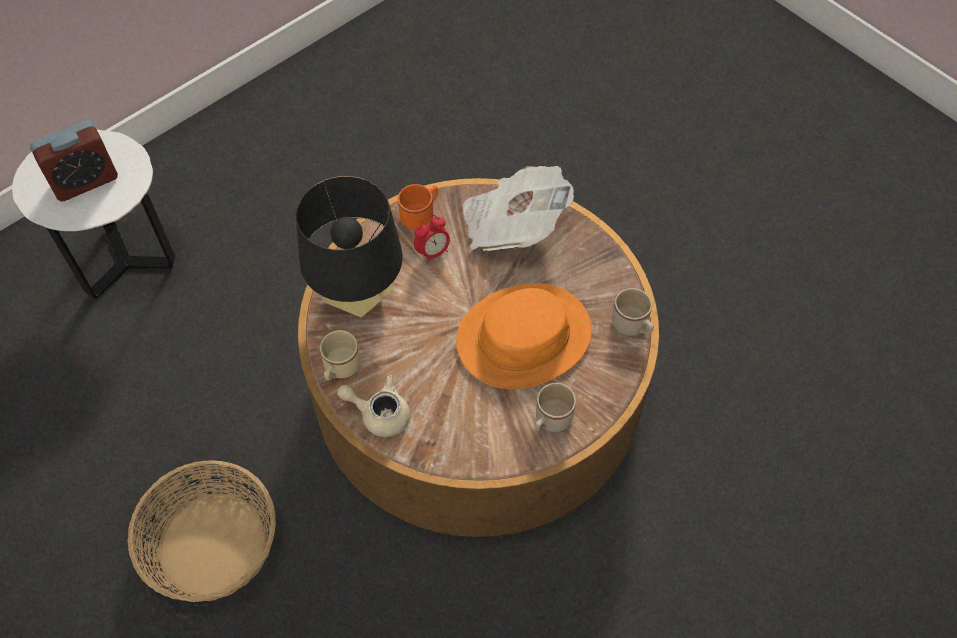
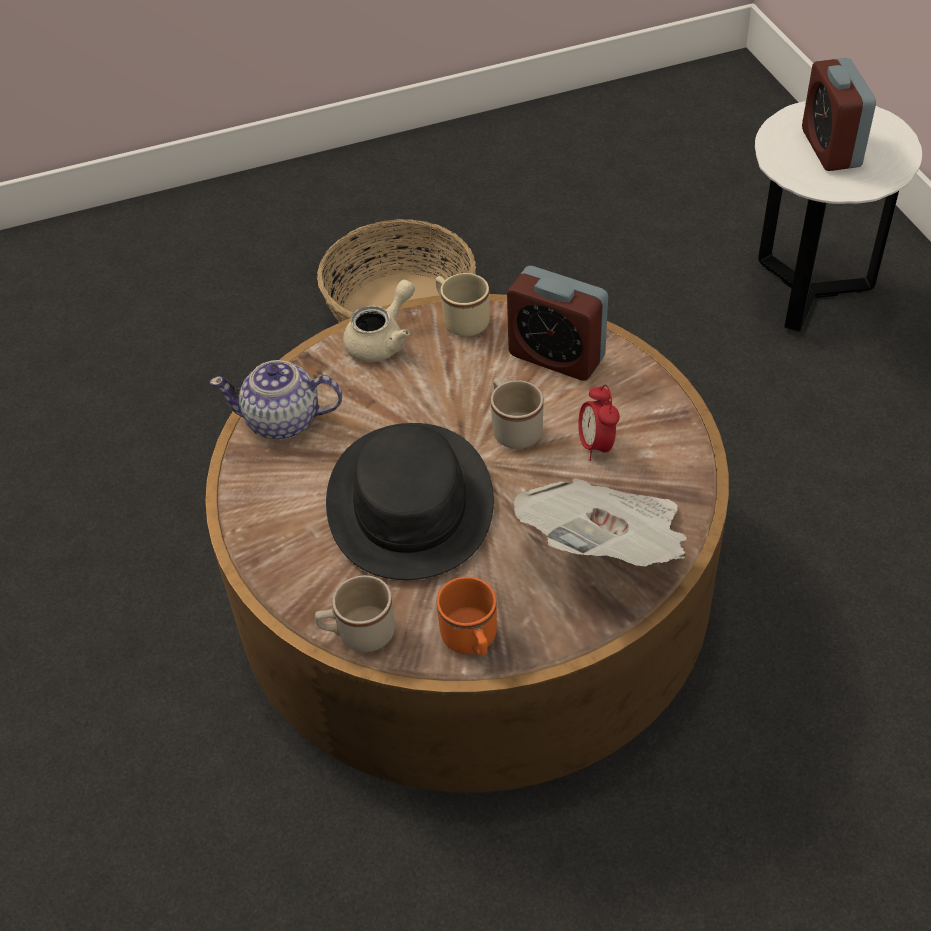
camera: 115 degrees right, 10 degrees down
(358, 298) = (556, 356): black table lamp -> alarm clock
(421, 215) = (668, 449): orange mug -> orange mug (471, 641)
(485, 445) = (283, 421): none -> teapot
(523, 336) = (411, 502): orange hat -> black hat
(550, 421) = (274, 491): beige mug -> beige mug (513, 428)

